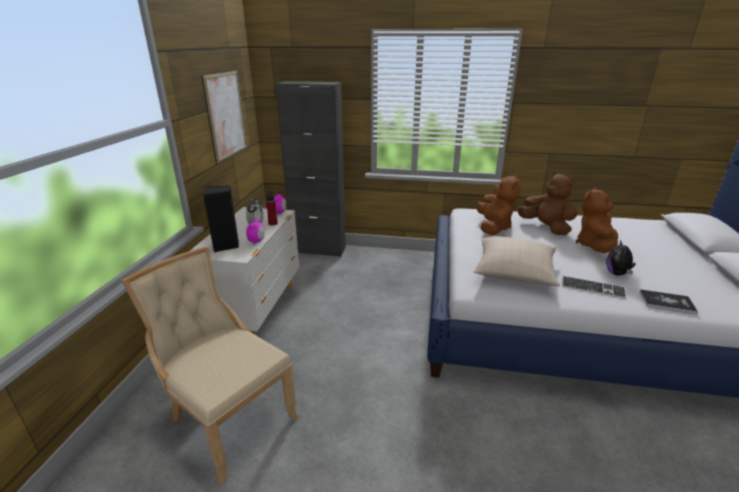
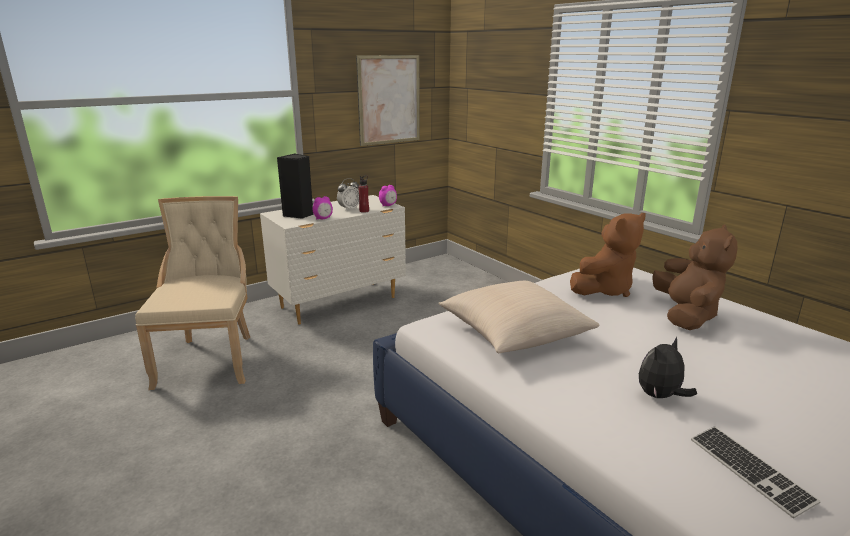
camera: 45 degrees right, 5 degrees down
(318, 249) = (474, 276): black cabinet -> none
(592, 288) = (573, 389): keyboard -> keyboard (749, 471)
(595, 247) = (710, 360): brown plush toy -> none
(667, 302) = (651, 456): book -> none

